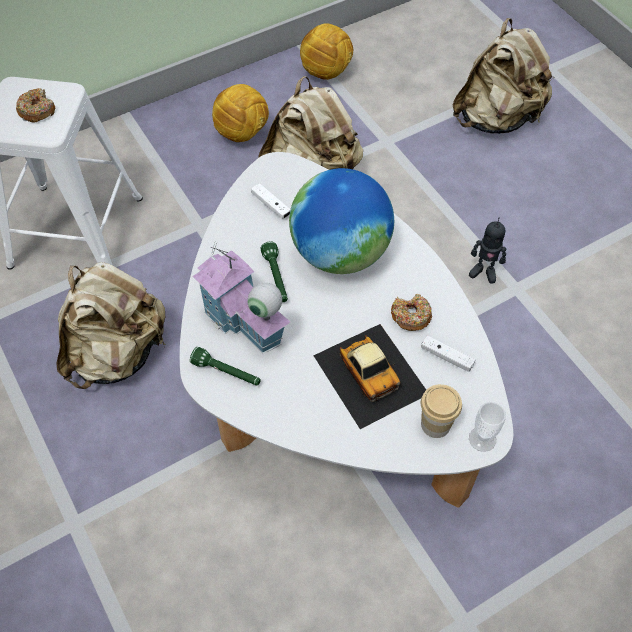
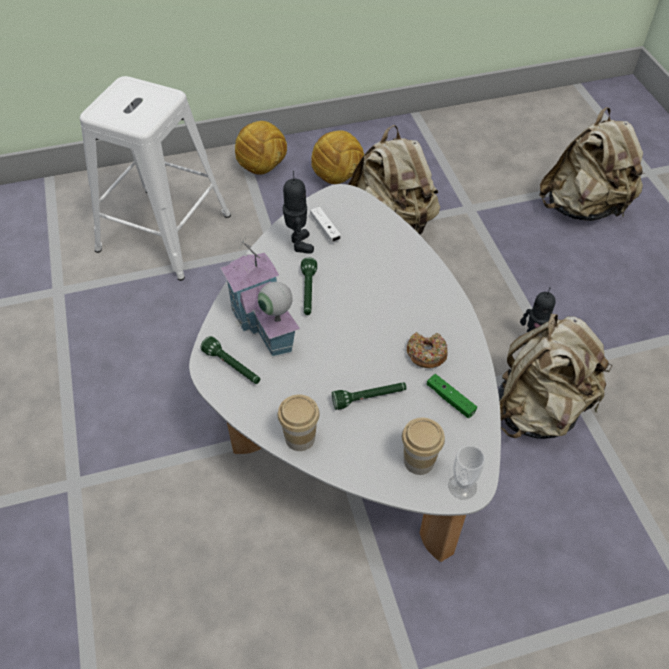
camera: 15 degrees right, 5 degrees down
(37, 110) = (138, 106): donut -> none
(117, 353) = (164, 343): beige backpack -> beige backpack (538, 409)
(249, 228) = (298, 244): none -> toy robot
(317, 429) = (300, 438): none -> cup
(326, 72) = (431, 139): football -> football (263, 168)
(340, 253) = (376, 283): globe -> none
(370, 373) = (369, 398): toy car -> green flashlight
(446, 357) = (450, 399): white game controller -> green game controller

